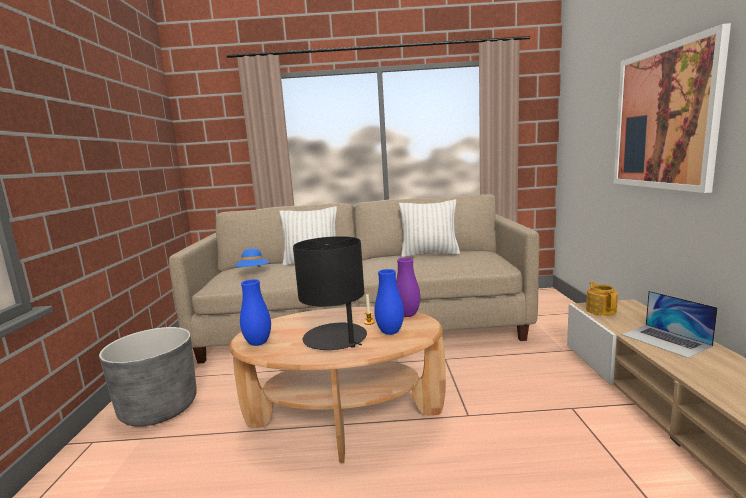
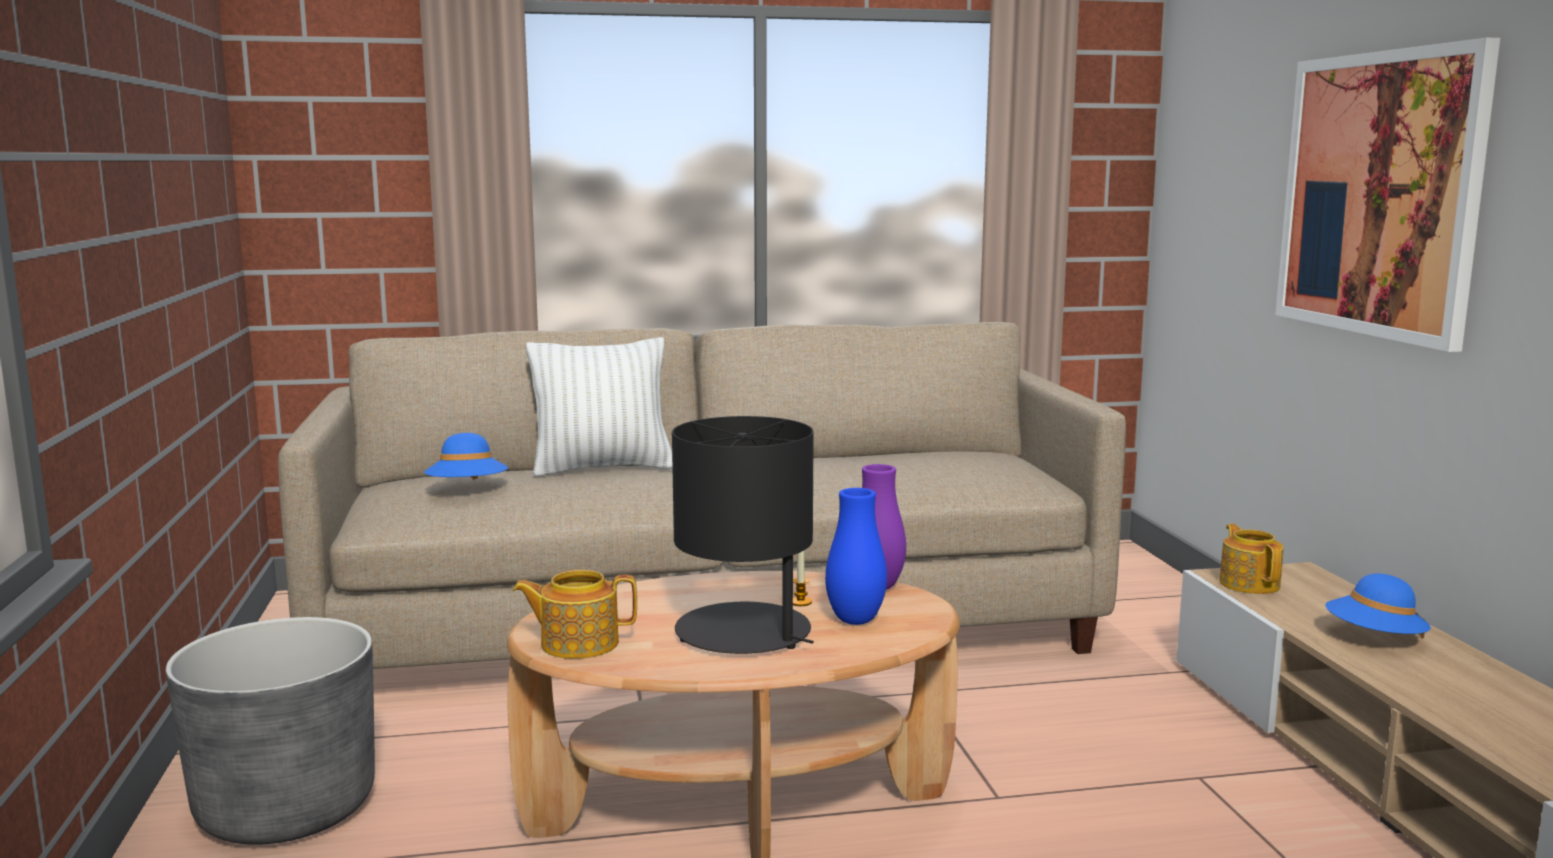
camera: 10 degrees left, 0 degrees up
(258, 343) = (578, 643): blue vase -> teapot
(429, 254) = (876, 457): white pillow -> none
(665, 340) = (1374, 639): laptop -> blue hat

